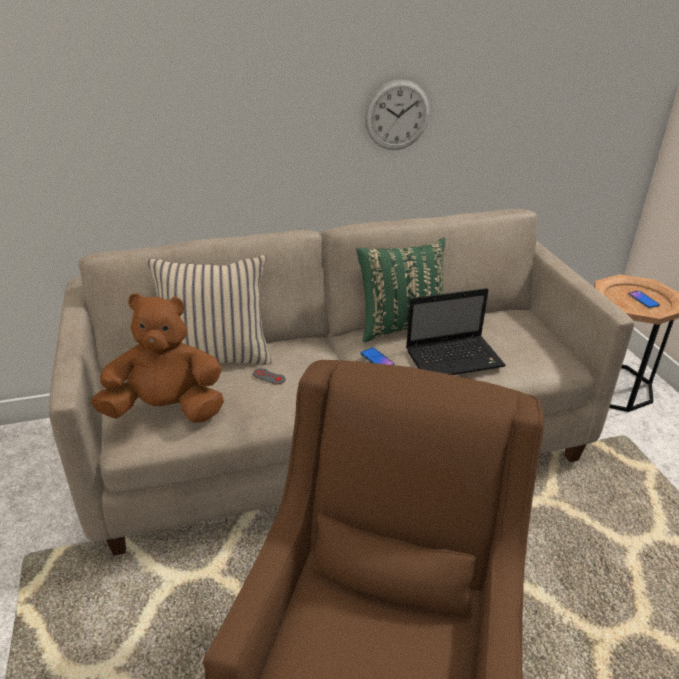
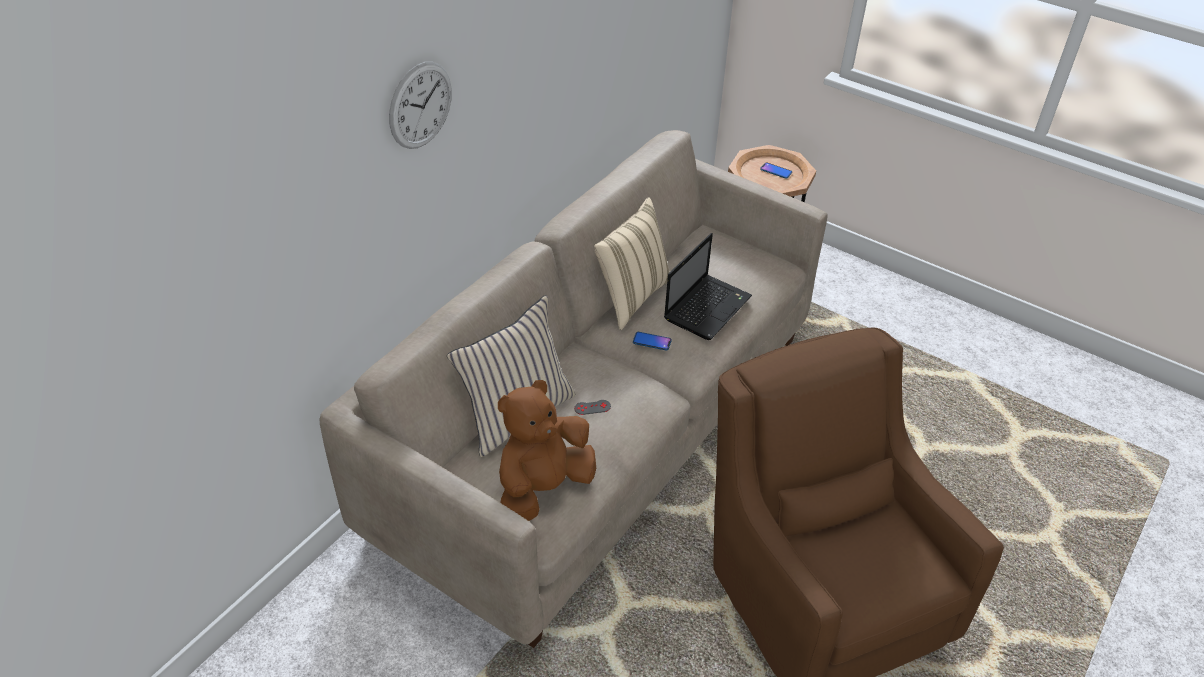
camera: 40 degrees left, 10 degrees up
(397, 115) = (559, 88): wall clock -> wall clock (420, 105)
(400, 326) = (631, 297): green pillow -> beige pillow

